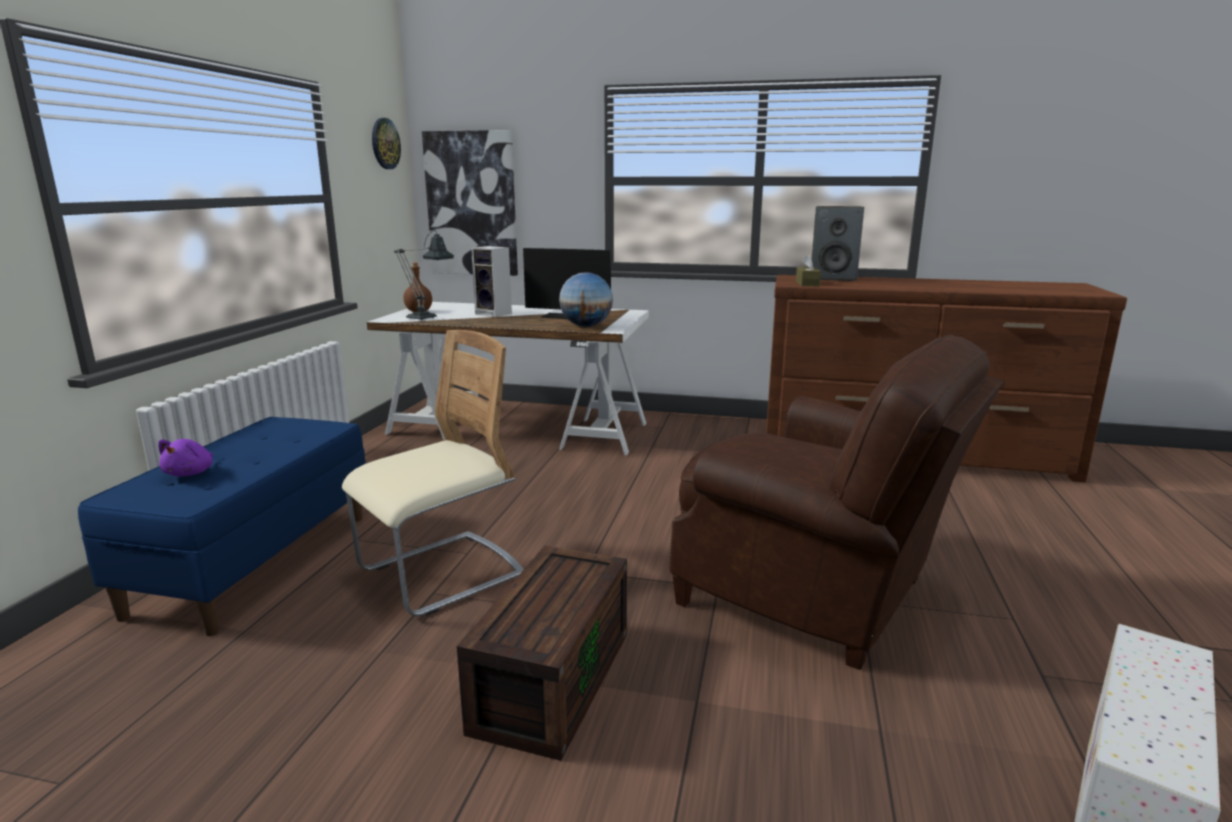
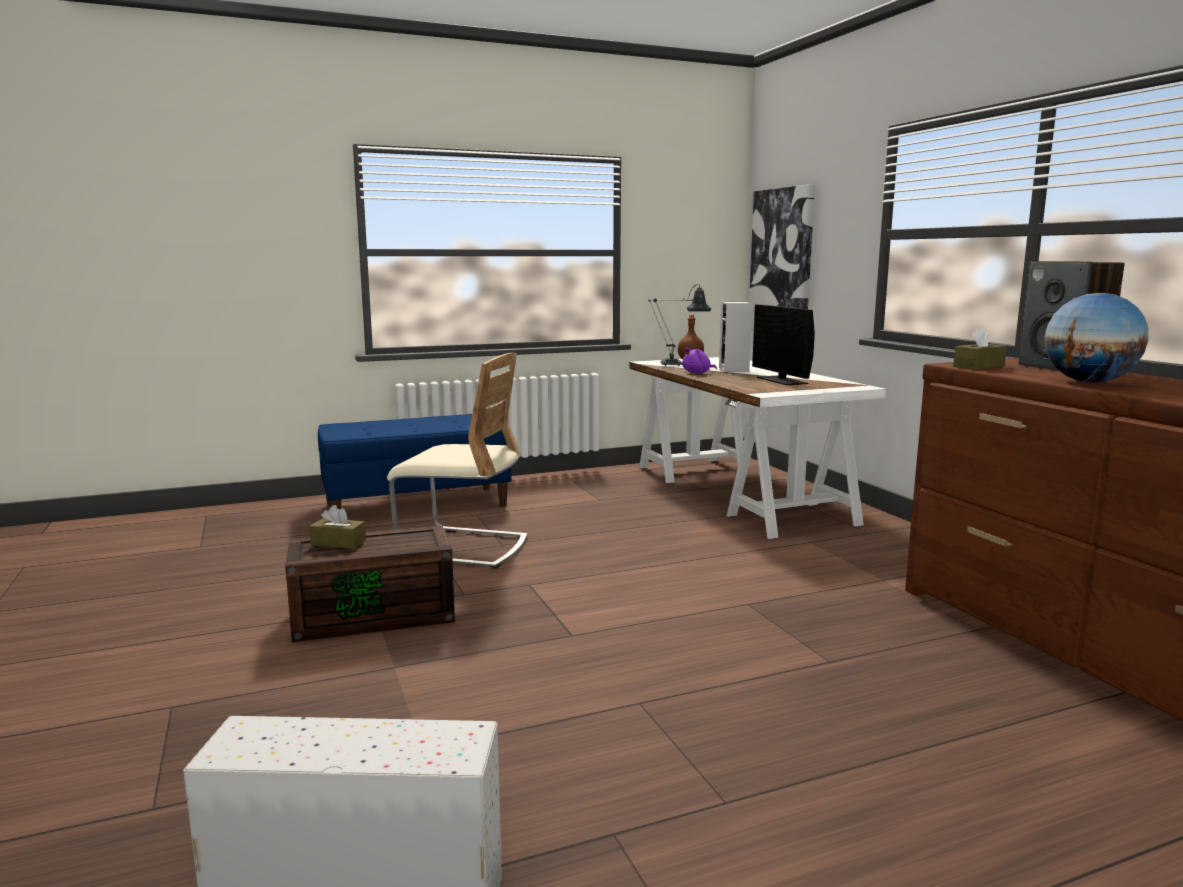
camera: 55 degrees right, 5 degrees down
(191, 473) = (379, 426): purple plush toy -> purple plush toy (698, 373)
(385, 143) = (708, 205): wall clock -> none
(522, 615) = (338, 543): none -> brown tissue box
(586, 326) = (759, 388): globe -> globe (1088, 382)
(814, 594) = (620, 678): brown armchair -> none

